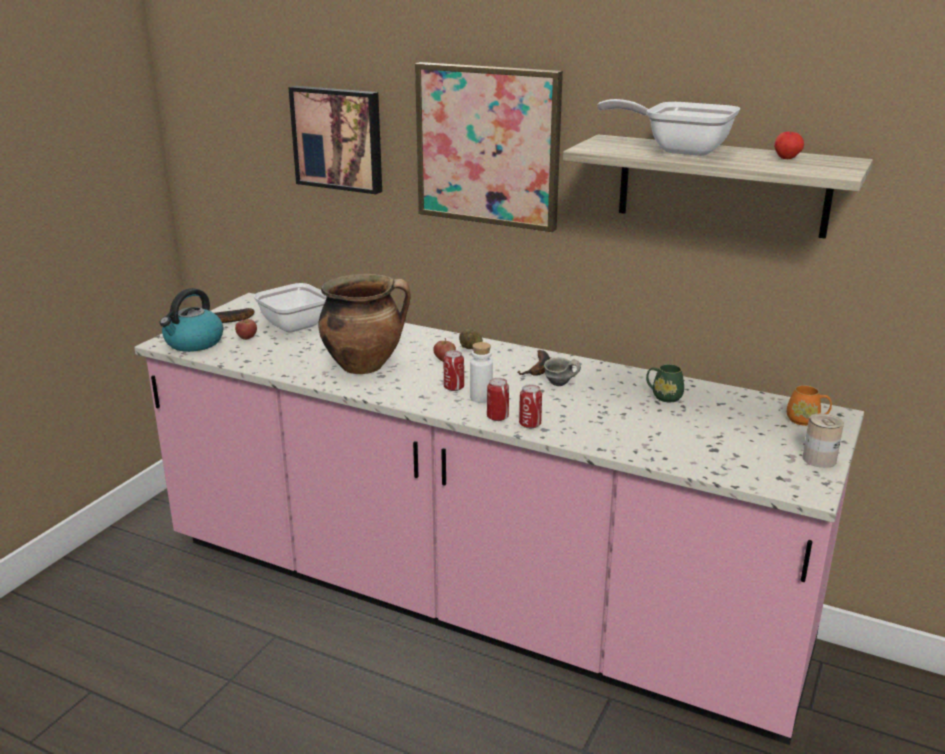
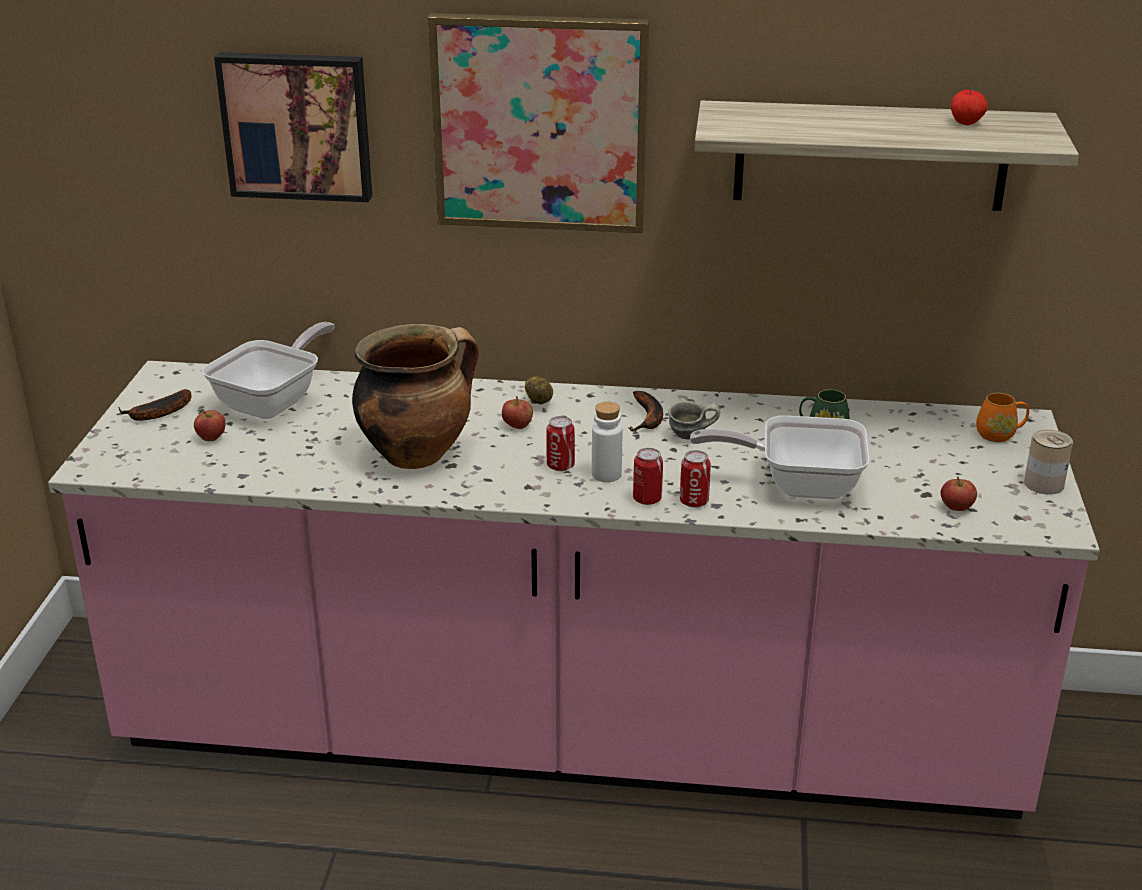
camera: 20 degrees left, 5 degrees up
(193, 343) = (137, 460): kettle -> none
(679, 150) = (831, 122): frying pan -> frying pan (798, 484)
(732, 463) = (956, 508): none -> apple

